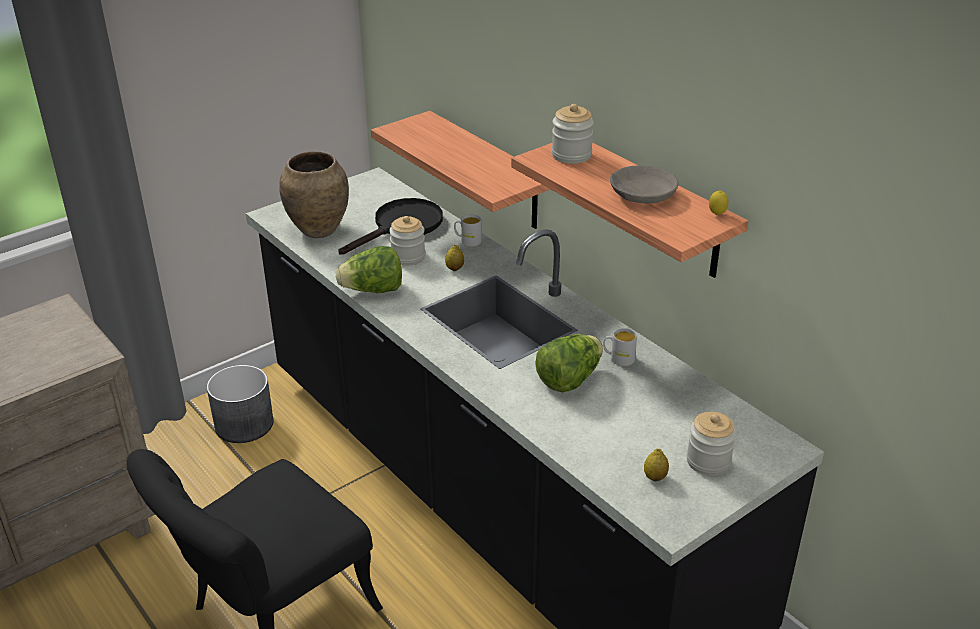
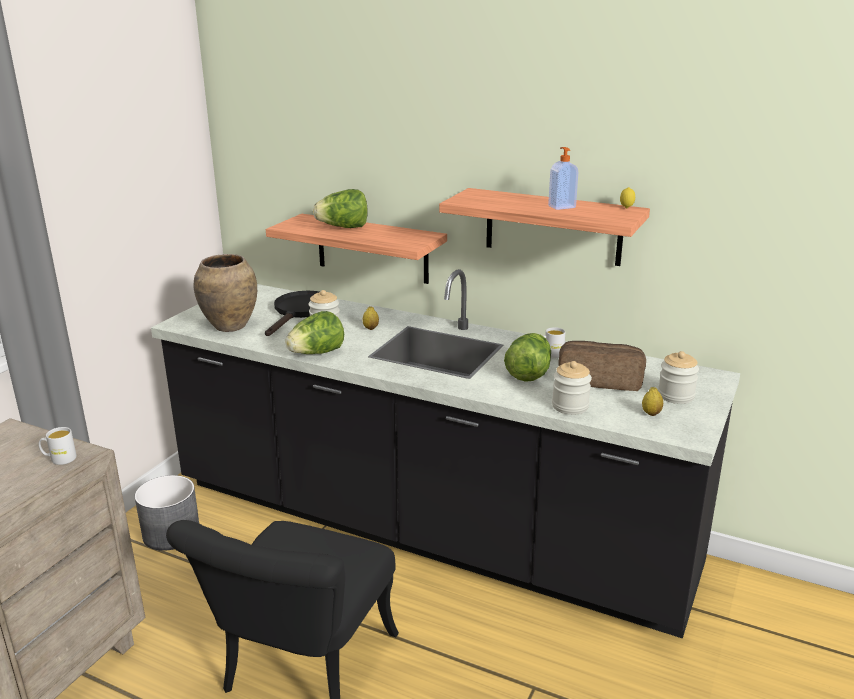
camera: 25 degrees left, 10 degrees down
(451, 145) = (343, 227): none -> lettuce
(467, 241) = (363, 311): white mug -> white mug (59, 459)
(571, 155) = (482, 196): jar -> jar (570, 406)
(641, 412) = (600, 380): none -> bread
(642, 194) = (561, 206): grey bowl -> soap dispenser

